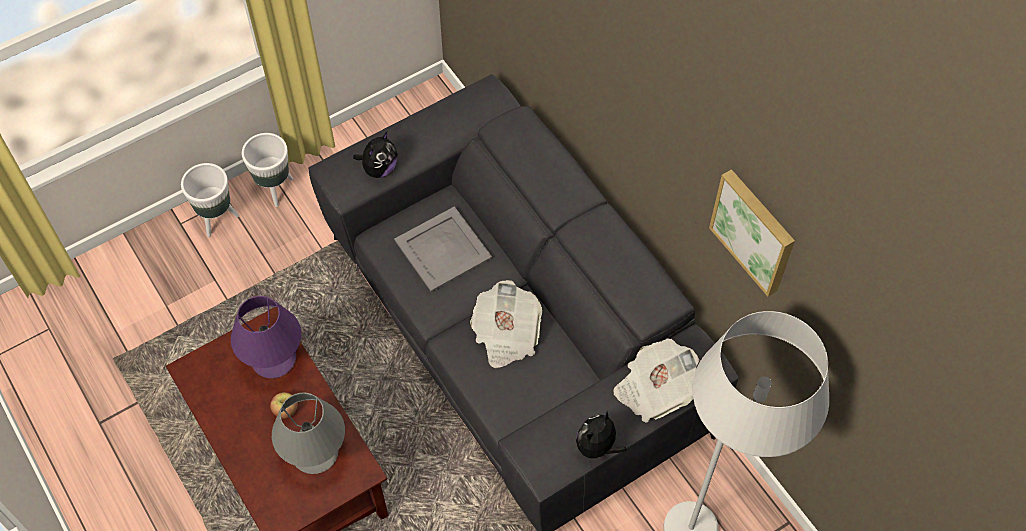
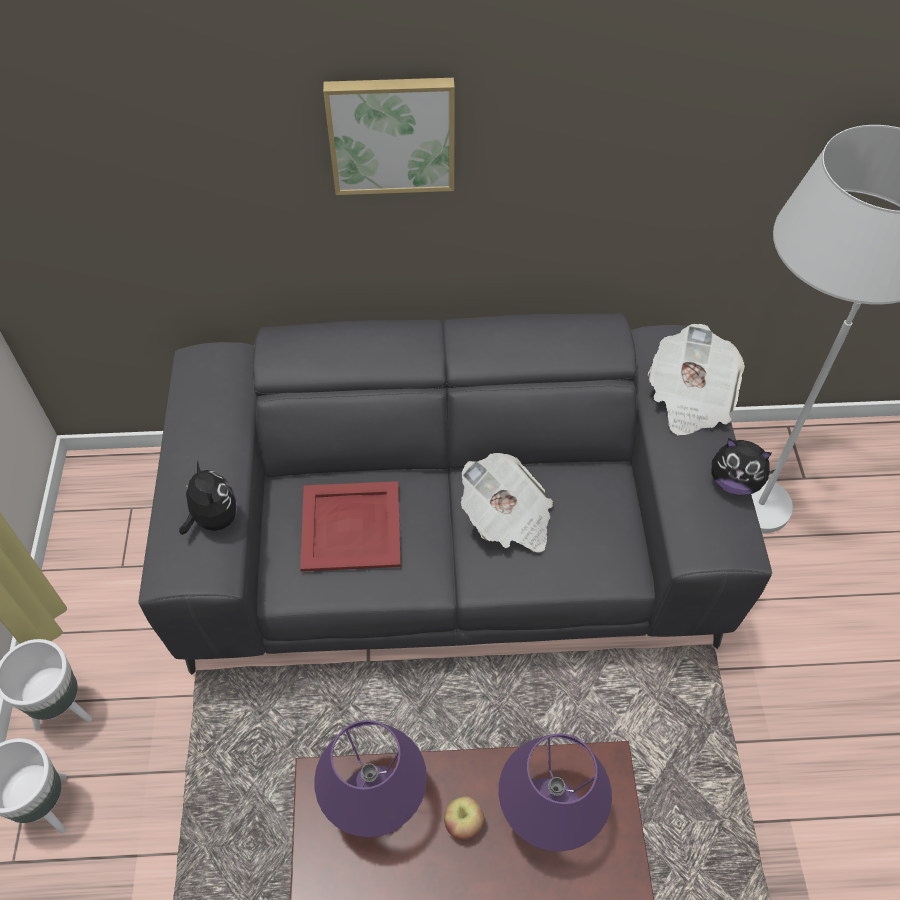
camera: 60 degrees left, 5 degrees down
(315, 453) = (549, 814): grey table lamp -> purple table lamp
(444, 249) = (352, 525): grey tray -> red tray
(597, 447) = (734, 482): plush toy -> plush toy turned 45 degrees counterclockwise
(754, 231) = (706, 117): picture -> picture (391, 134)

